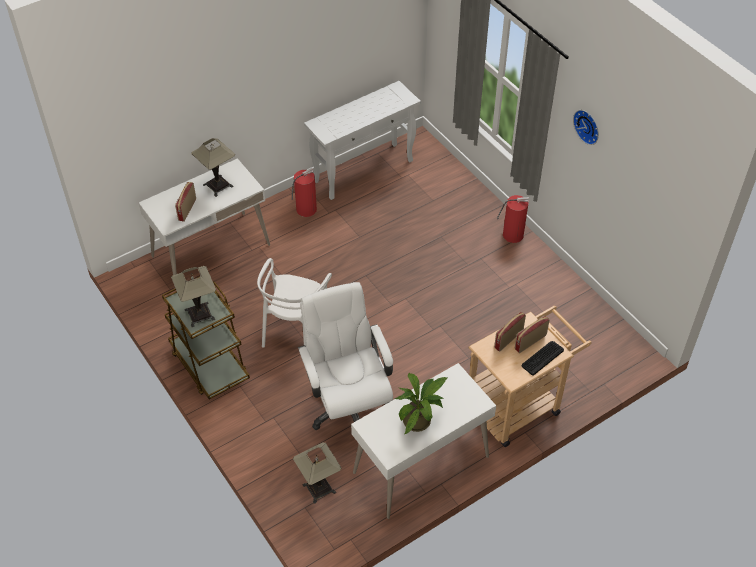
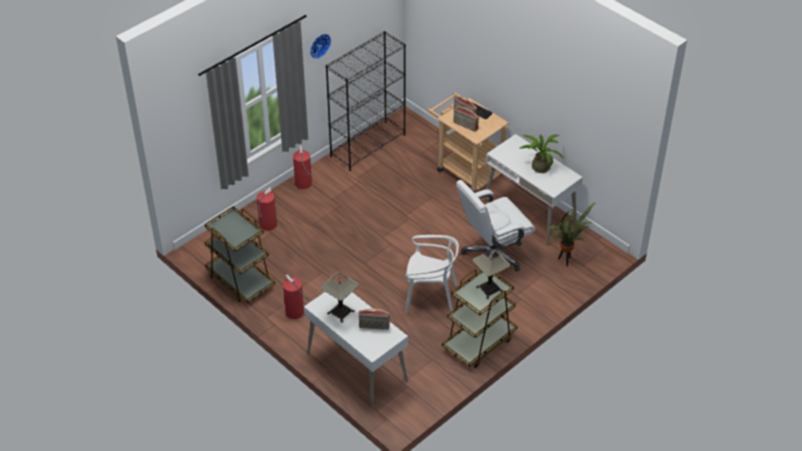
camera: 100 degrees left, 5 degrees down
(319, 488) = (566, 260): table lamp -> potted plant
(364, 170) = (240, 280): white console table -> brown cart
(446, 198) = (267, 225): none -> fire extinguisher
(579, 305) = (368, 145): none -> black bookcase

